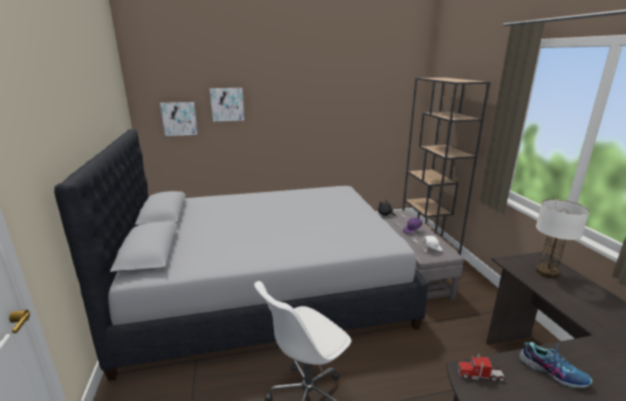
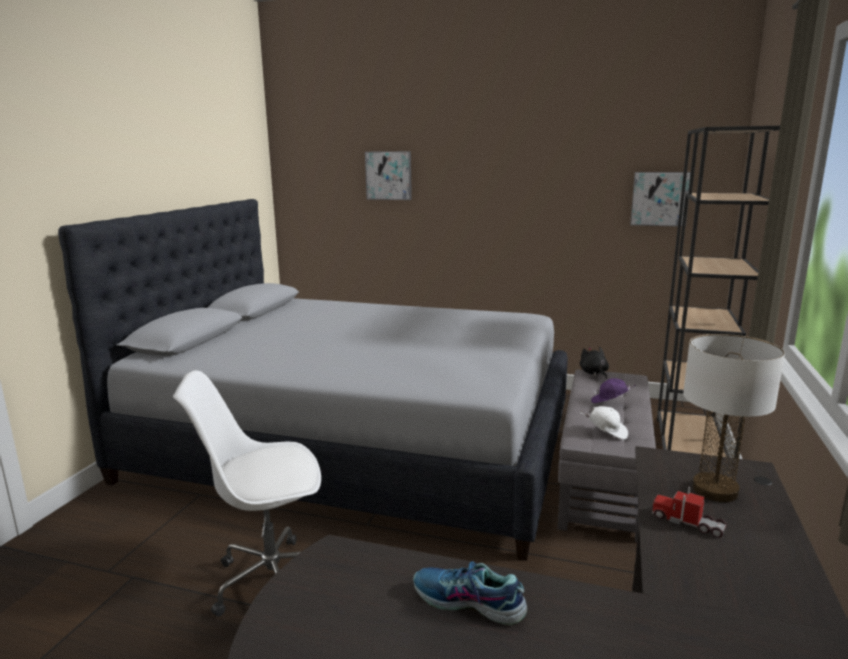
camera: 30 degrees right, 5 degrees down
(179, 119) = (327, 193): picture -> picture (659, 198)
(480, 375) = (348, 562): toy truck -> toy truck (687, 523)
(552, 372) = (468, 603): shoe -> shoe turned 135 degrees clockwise

